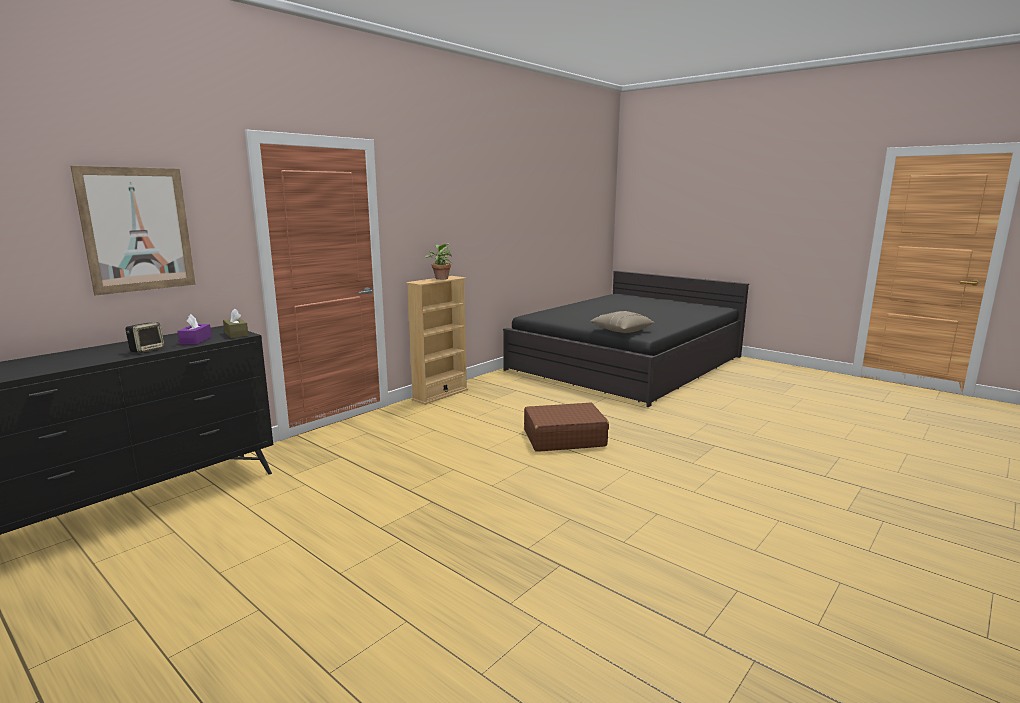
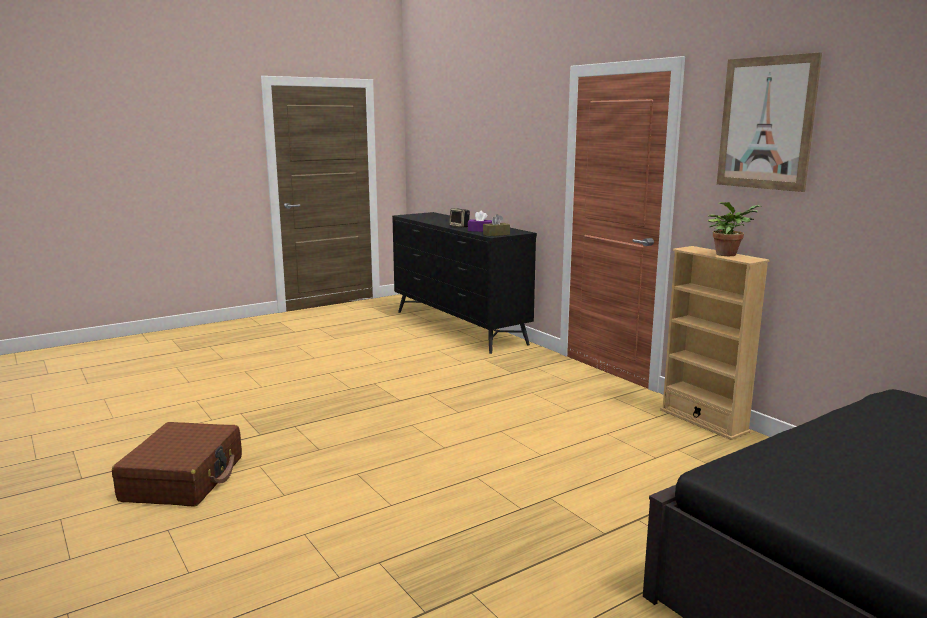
camera: 105 degrees right, 0 degrees up
(137, 230) = (508, 148): picture -> picture (766, 123)
(564, 438) = (514, 480): brown suitcase -> brown suitcase (184, 478)
(621, 330) = (780, 459): beige pillow -> none

